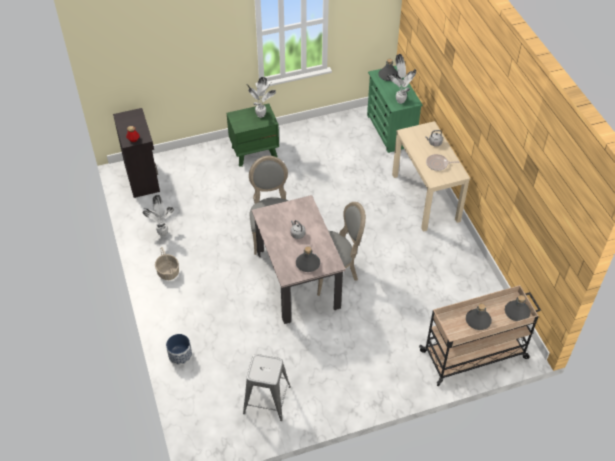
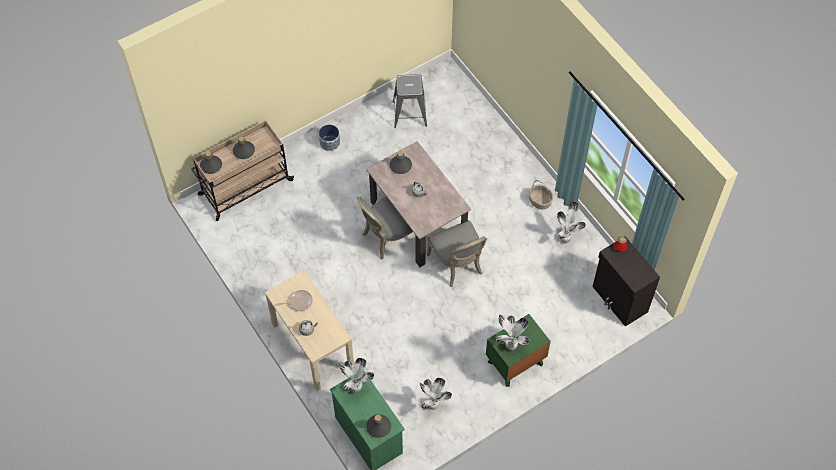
camera: 165 degrees right, 10 degrees up
(180, 355) = (494, 132): planter -> planter (330, 143)
(333, 137) = (433, 406): none -> potted plant

